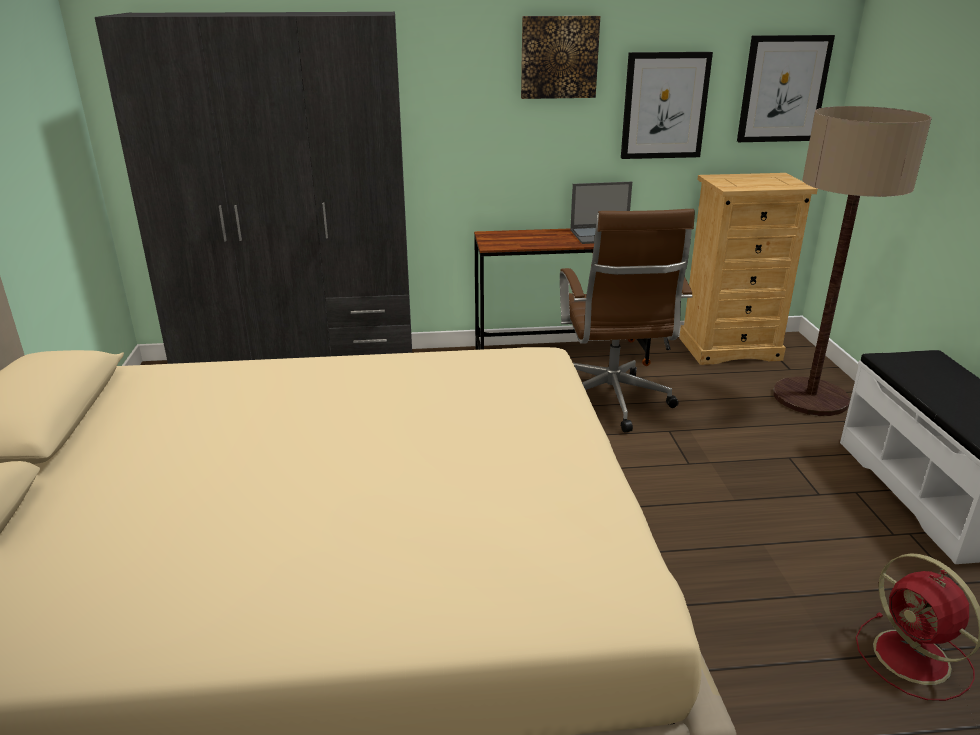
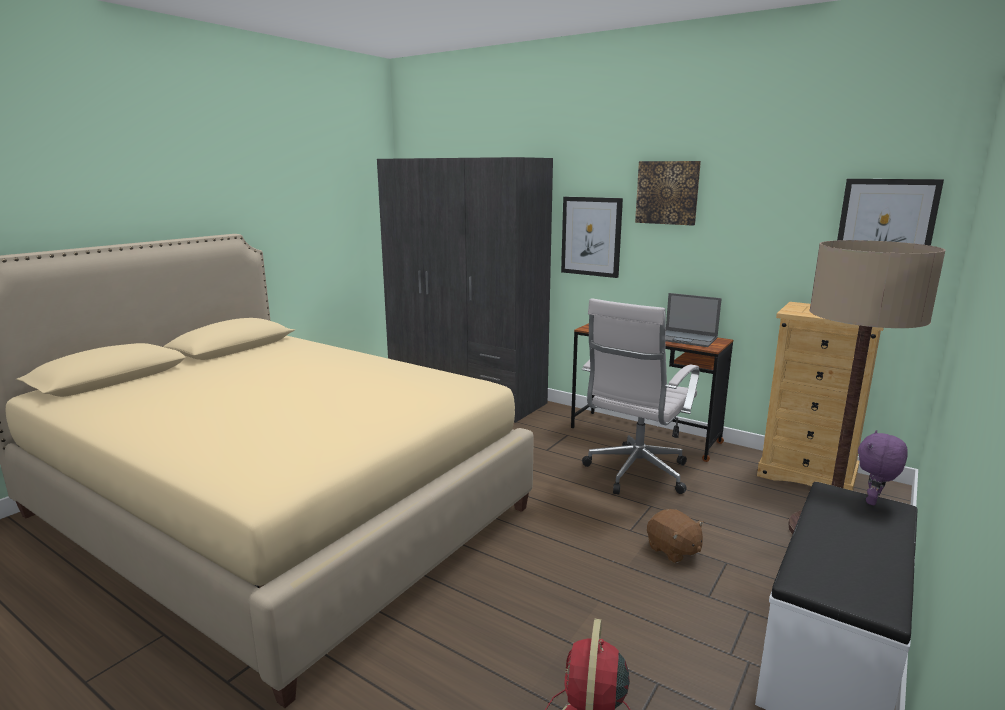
camera: 40 degrees right, 10 degrees down
(612, 404) = (634, 474): brown office chair -> white office chair
(664, 106) = (758, 237): picture -> picture (591, 236)
(743, 466) = (673, 550): none -> brown plush toy
(919, 356) = (873, 501): none -> purple plush toy

